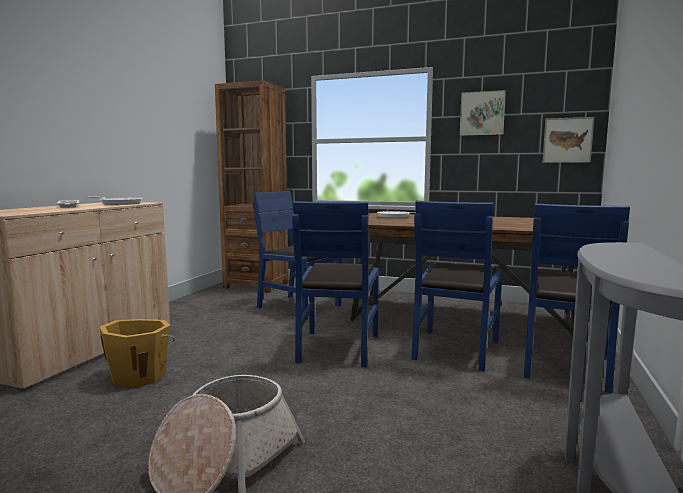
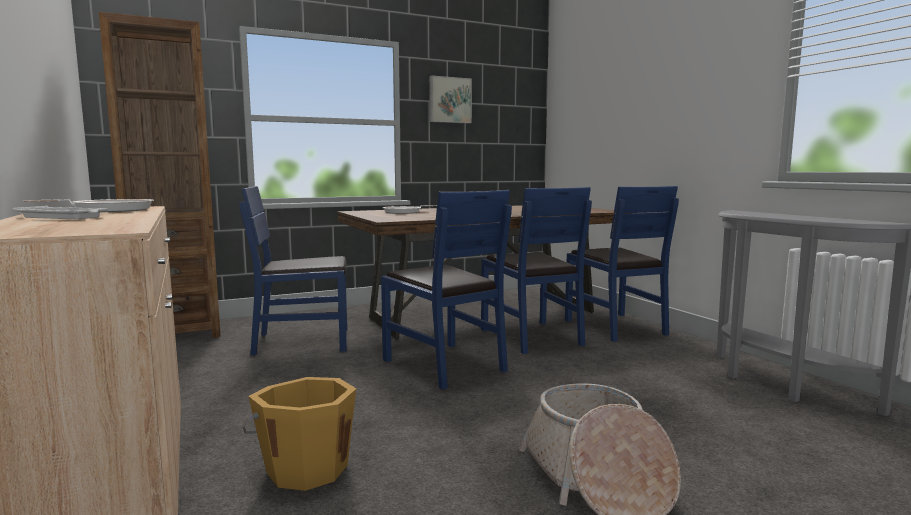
camera: 45 degrees left, 0 degrees up
(567, 140) = (520, 132): picture -> none

